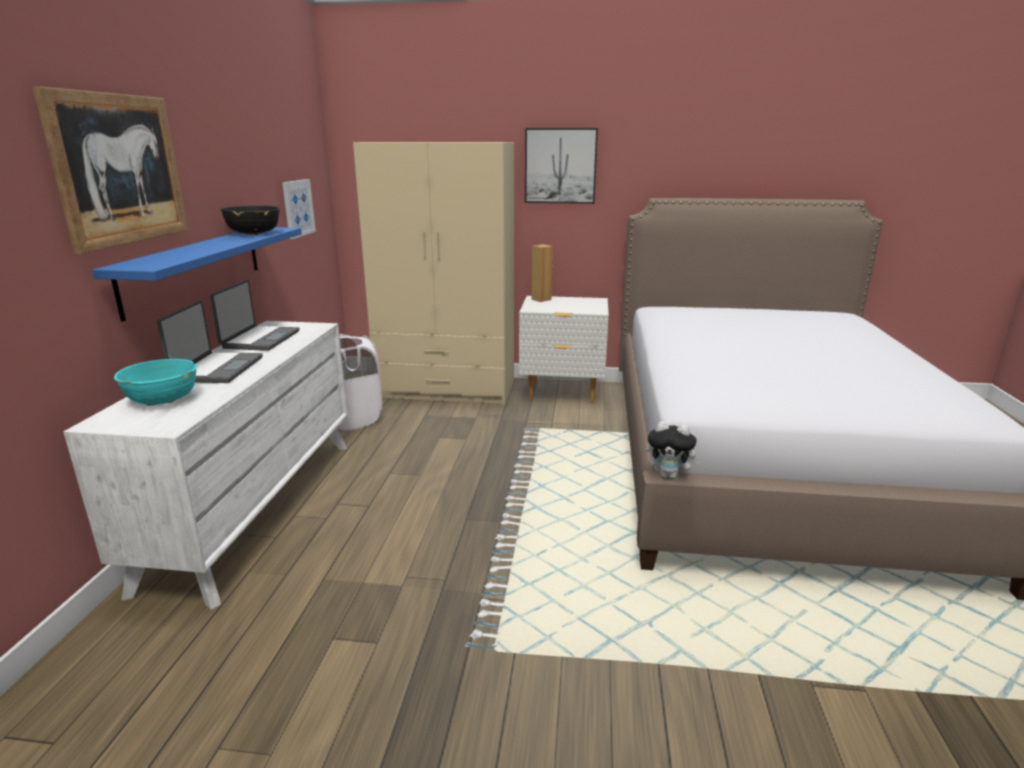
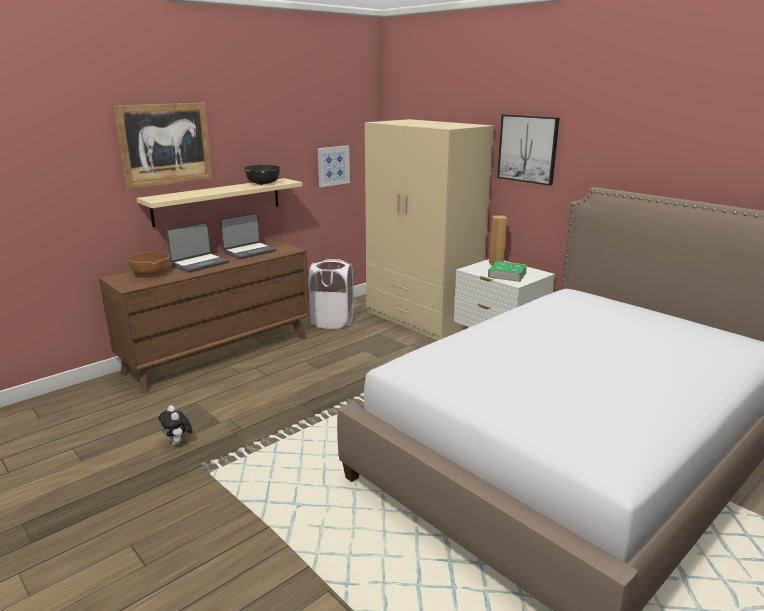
camera: 40 degrees right, 0 degrees up
(163, 400) = (151, 274): turquoise bowl -> brown bowl
(195, 268) = (218, 201): blue shelf -> beige shelf
(256, 507) = (220, 354): white dresser -> brown dresser
(574, 306) = (507, 274): none -> book
(670, 475) = (358, 411): plush toy -> plush toy (178, 443)

